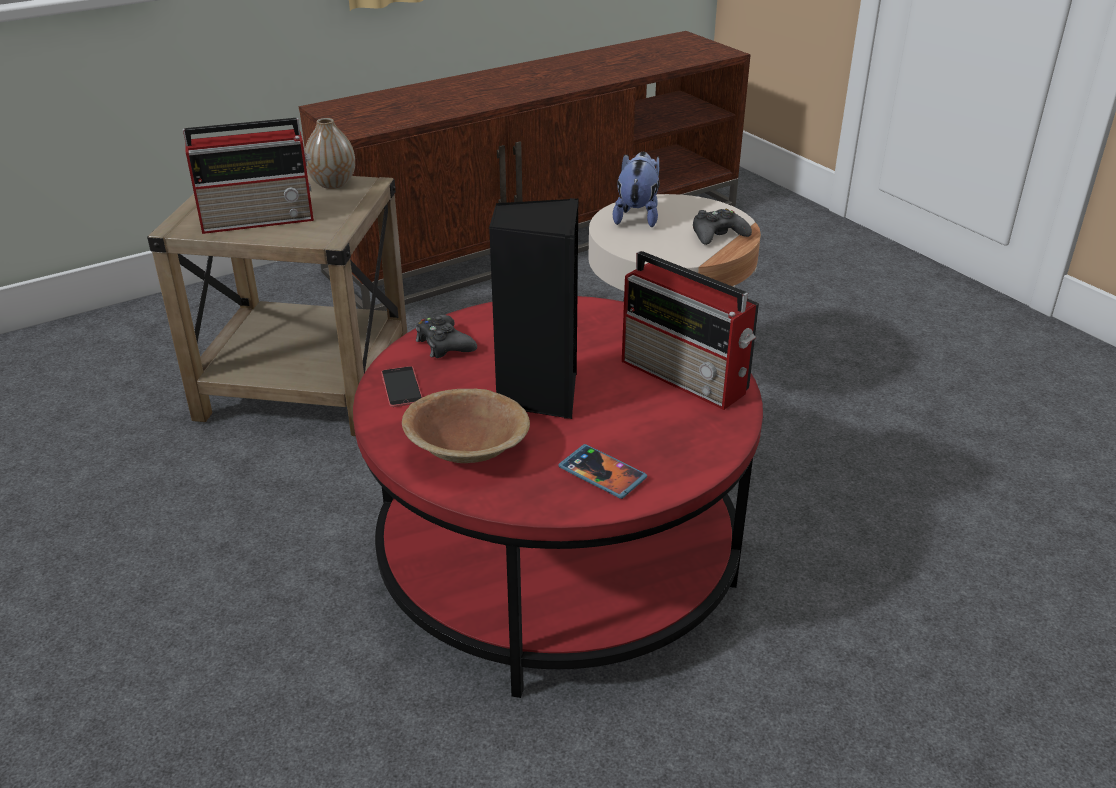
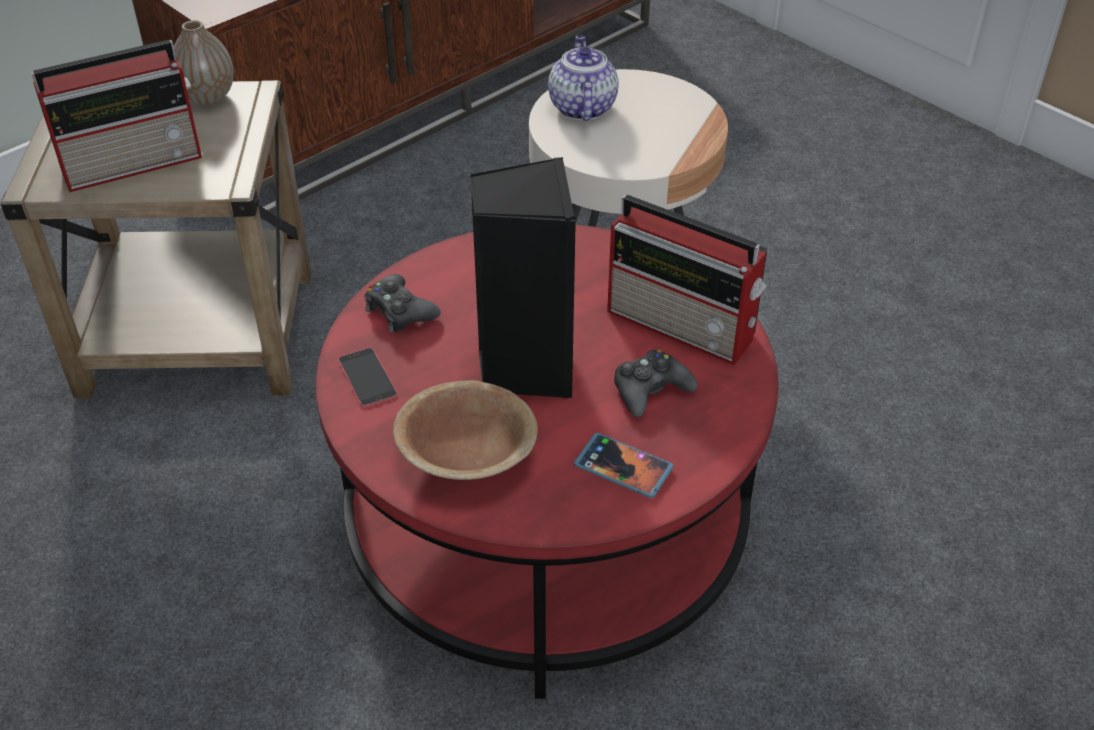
camera: 10 degrees left, 10 degrees up
(637, 216) = (581, 107): plush toy -> teapot
(718, 235) = (680, 127): black game controller -> black game controller (650, 390)

